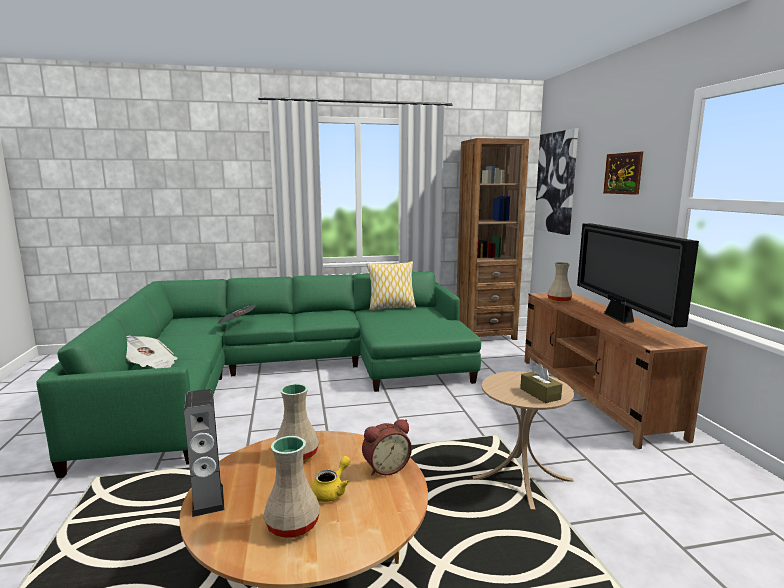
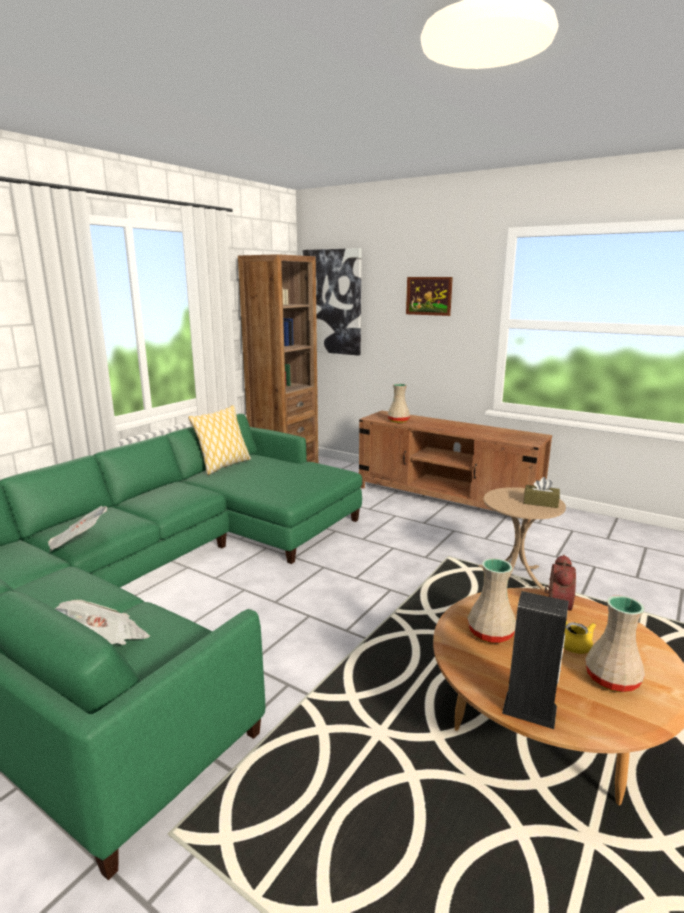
camera: 45 degrees left, 5 degrees up
(620, 319) = (469, 427): television -> none

